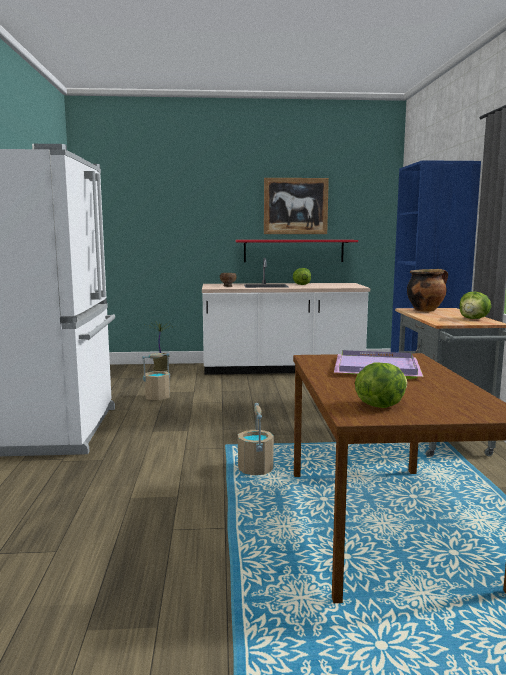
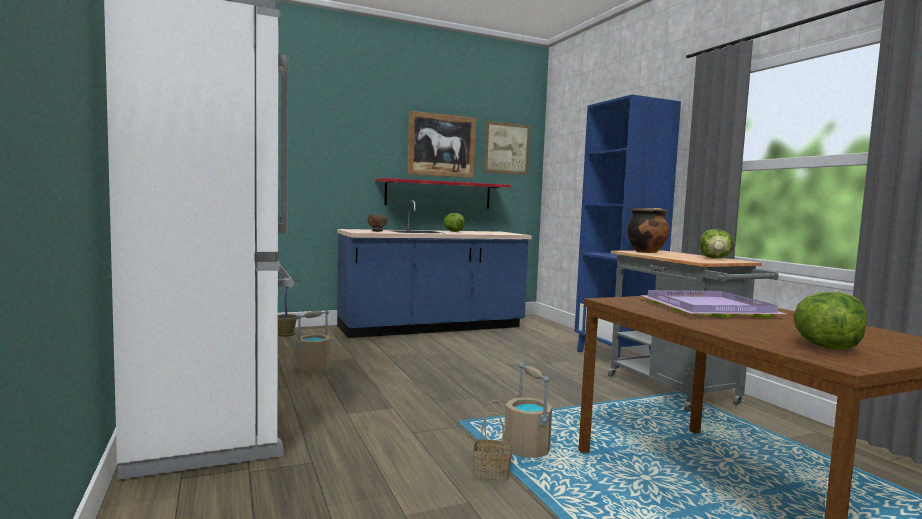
camera: 20 degrees left, 5 degrees down
(213, 481) = (493, 472): none -> basket
(282, 369) = (432, 328): white counter -> blue counter
(361, 204) = (507, 148): none -> picture

